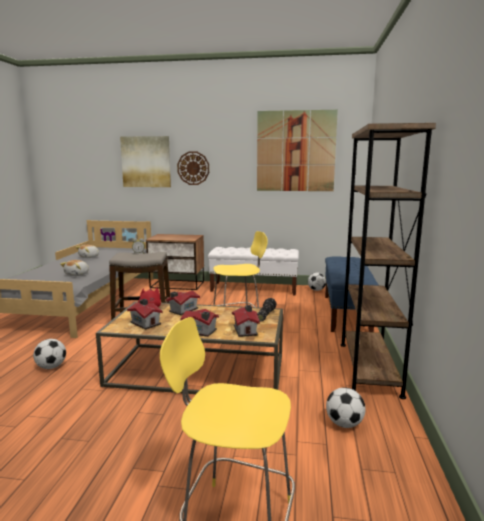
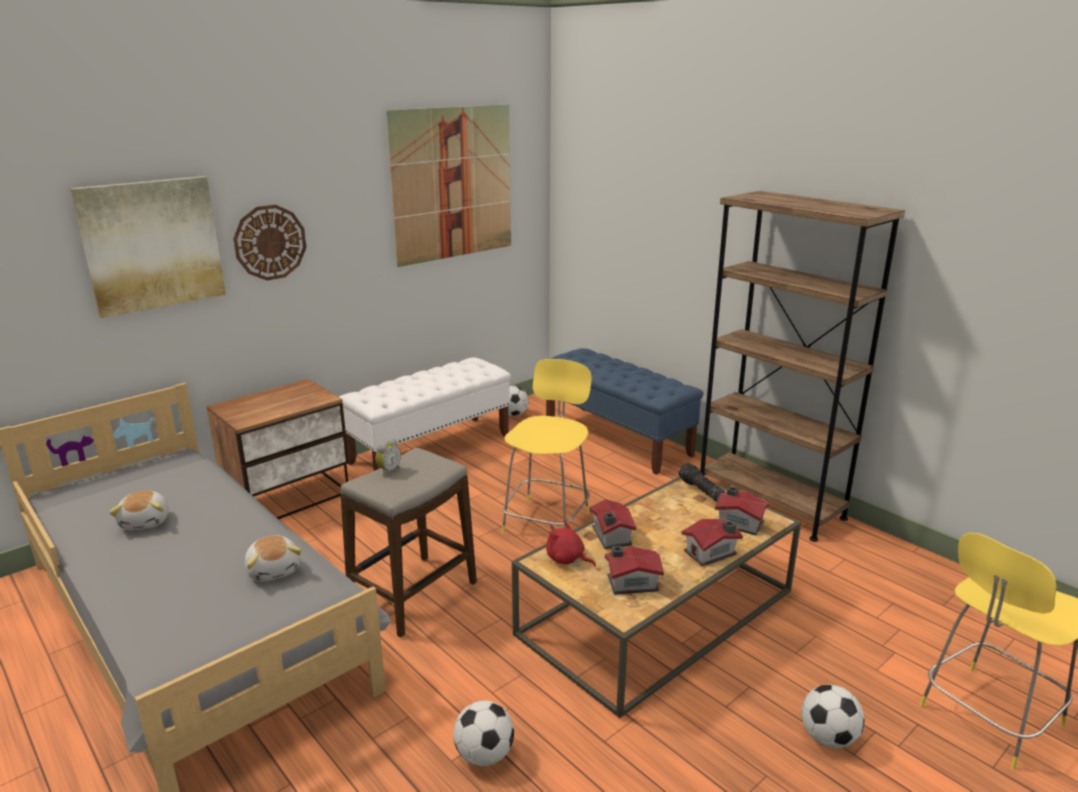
camera: 50 degrees left, 10 degrees up
(344, 424) = (866, 574): football -> football (828, 737)

